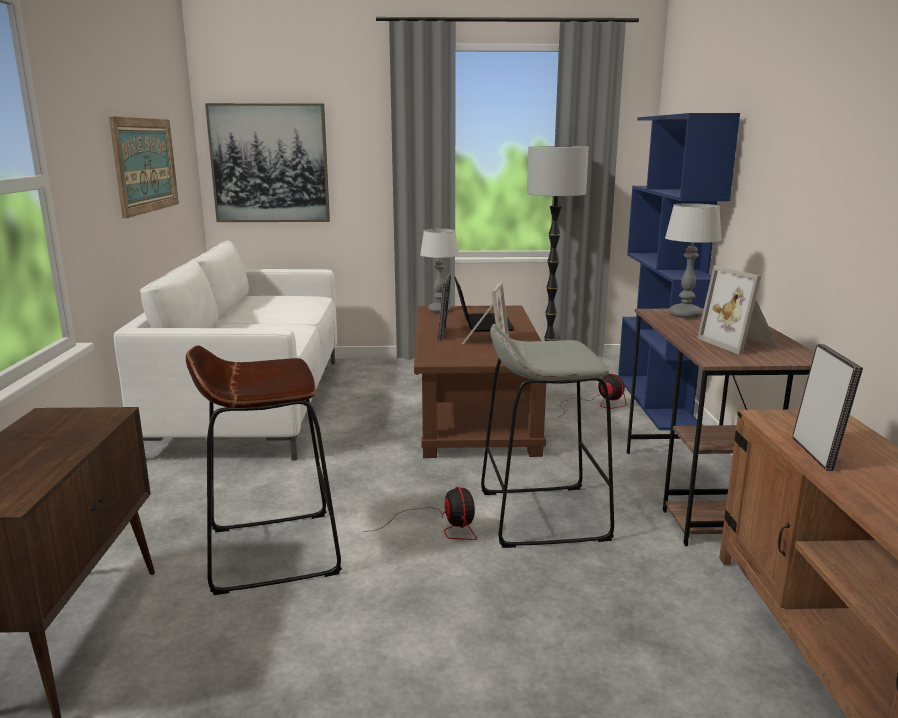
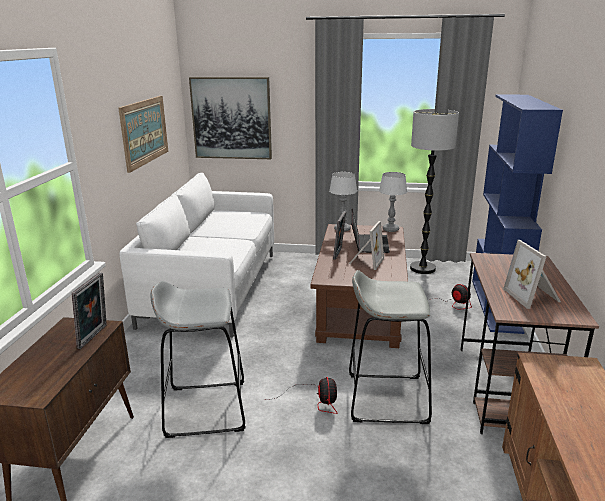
camera: 10 degrees right, 5 degrees up
(272, 551) = (206, 408): brown stool -> grey stool
(684, 315) = (504, 262): table lamp -> table lamp (390, 229)
(816, 453) = (558, 401): picture frame -> picture frame (95, 337)

